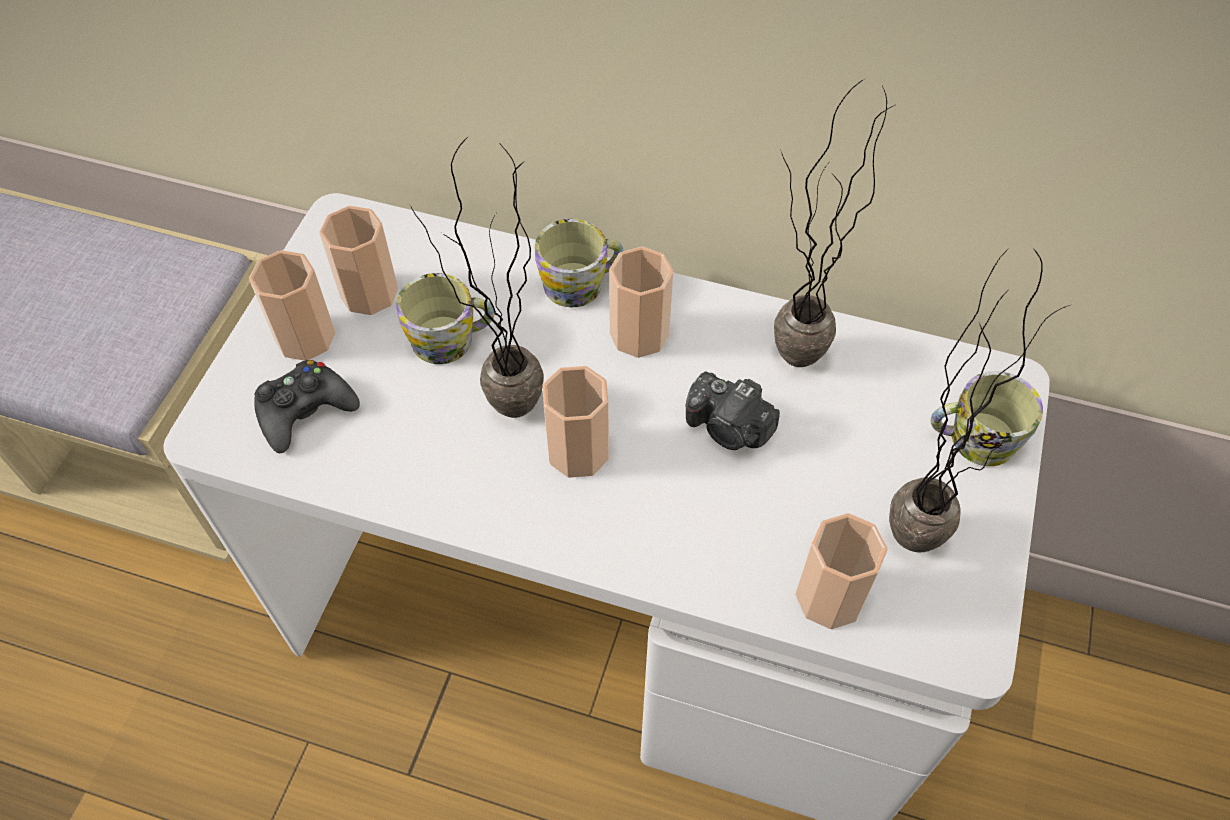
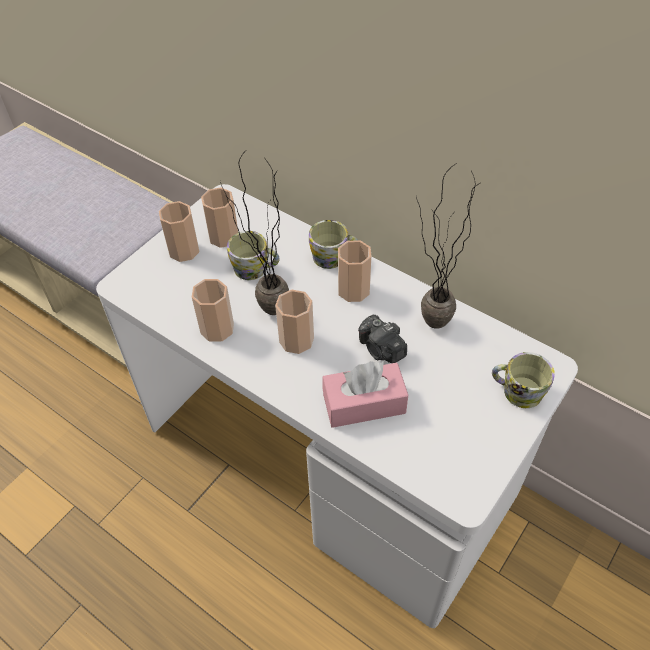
camera: 20 degrees right, 5 degrees down
(305, 411) = (169, 285): black game controller -> none
(739, 534) = (364, 404): none -> pink tissue box
(829, 597) = (399, 449): cup -> cup (217, 328)
(920, 521) = (467, 425): potted plant -> none

